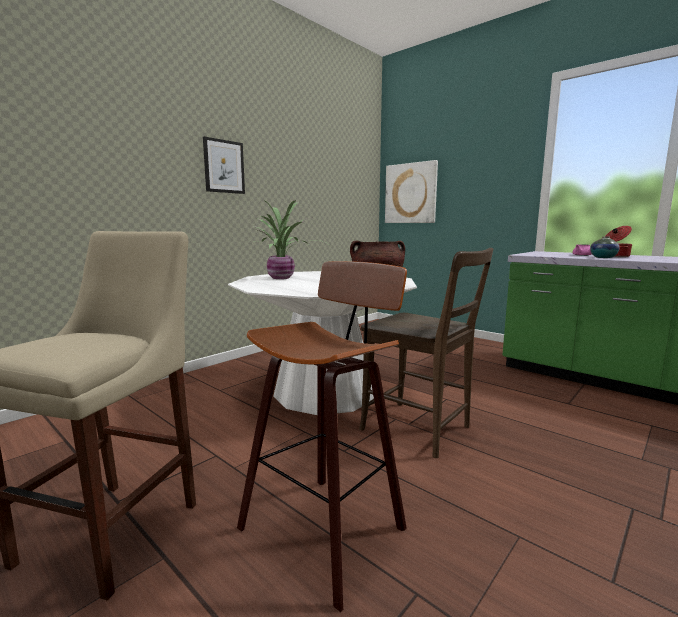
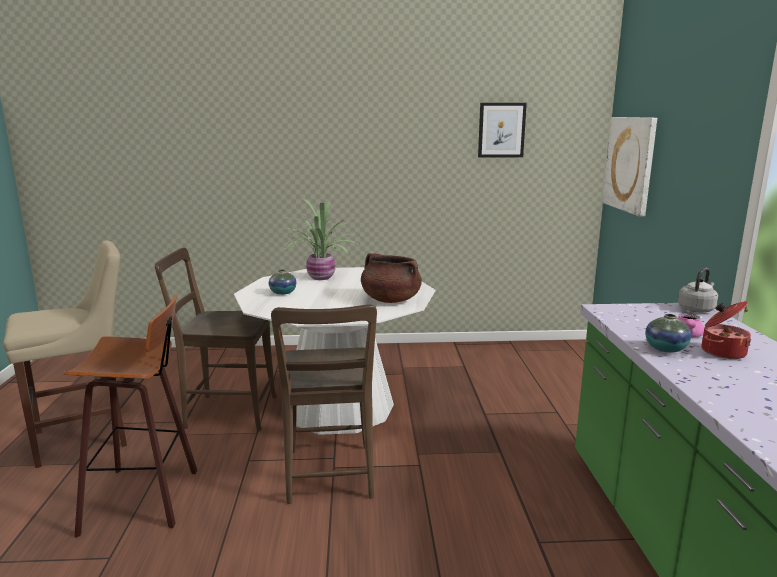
camera: 45 degrees right, 5 degrees up
(224, 166) = (335, 145): picture -> picture (501, 130)
(242, 431) = (226, 412): none -> brown chair
(289, 286) = (283, 293): none -> vase
(545, 252) = (697, 309): none -> grey kettle

